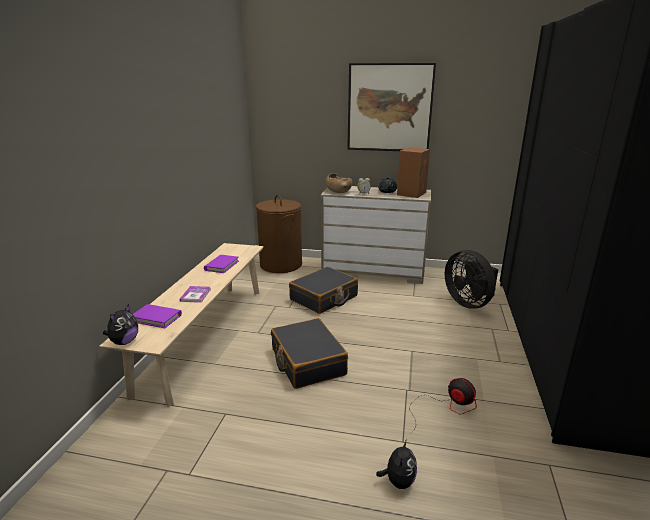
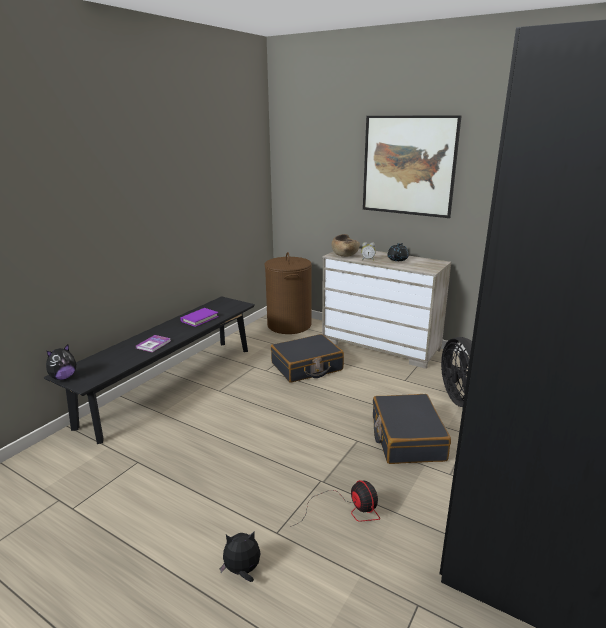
camera: 20 degrees right, 0 degrees up
(156, 318) = (105, 360): purple book -> none
(205, 335) = (172, 384): beige bench -> black bench
(307, 362) = (243, 429): black suitcase -> black suitcase (406, 438)
(398, 481) = (242, 571): plush toy -> plush toy turned 135 degrees counterclockwise
(412, 193) = (422, 264): brown speaker -> none

